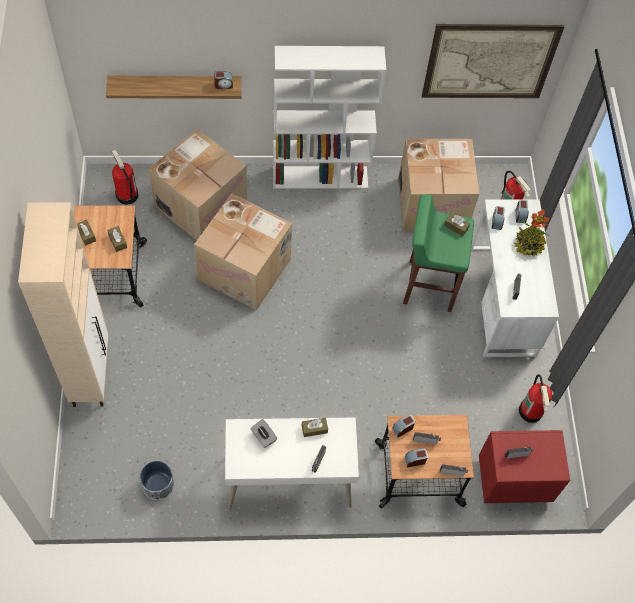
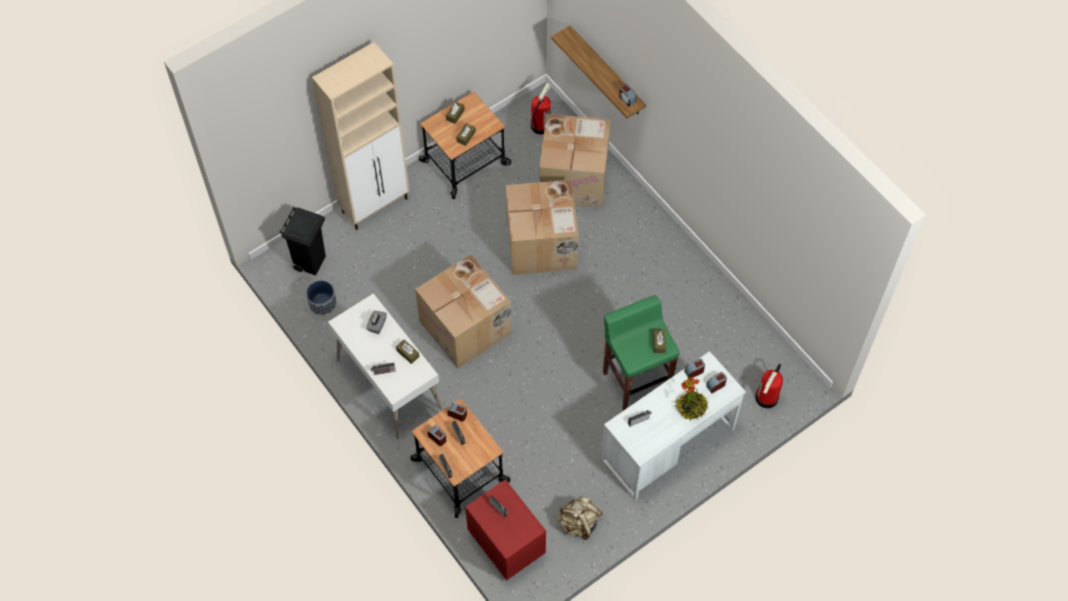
camera: 60 degrees right, 0 degrees up
(104, 467) = (311, 262): none -> black trash can
(320, 177) = (673, 242): white bookcase -> none
(433, 203) = (720, 338): cardboard box -> cardboard box (467, 327)
(489, 61) = (805, 255): picture -> none
(531, 411) = (579, 523): fire extinguisher -> beige backpack

